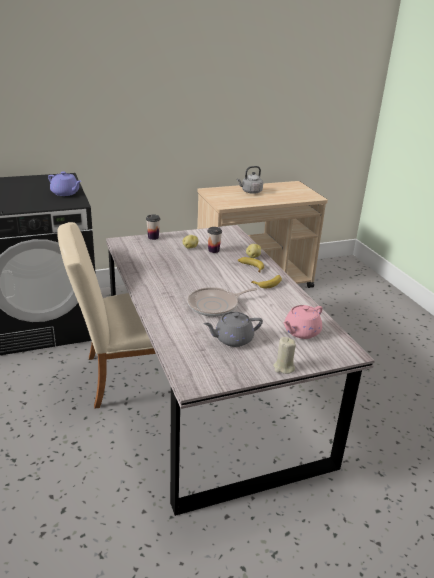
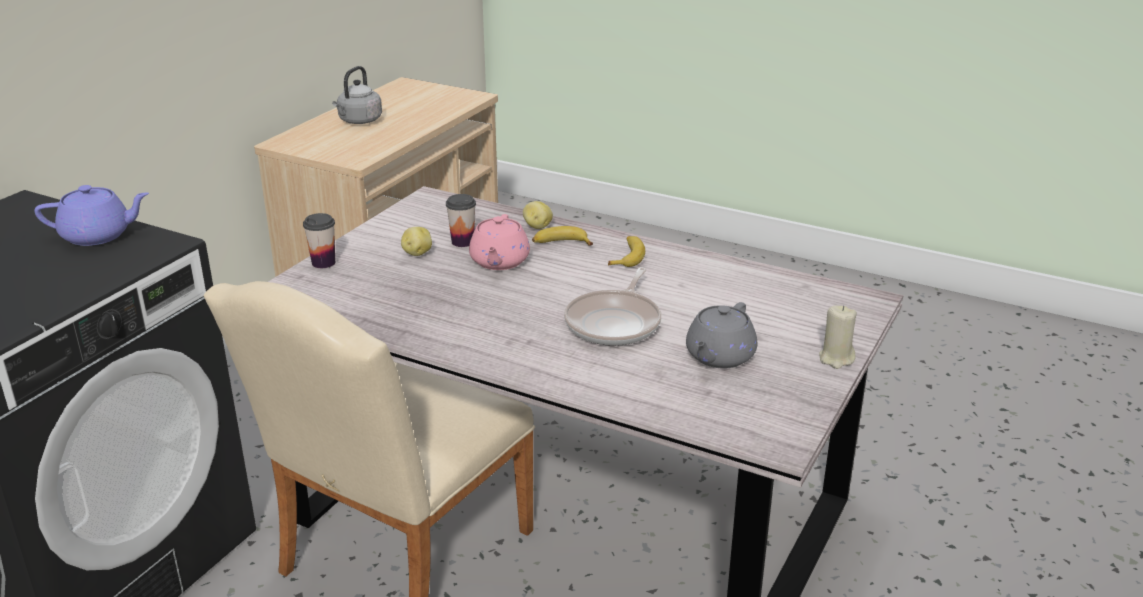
camera: 40 degrees left, 0 degrees up
(301, 332) = (777, 302): pink teapot -> pink teapot (499, 262)

